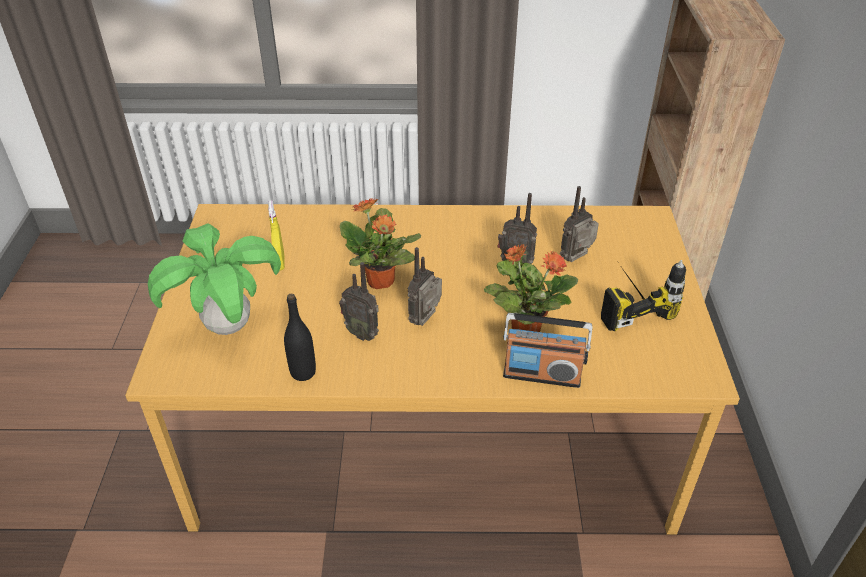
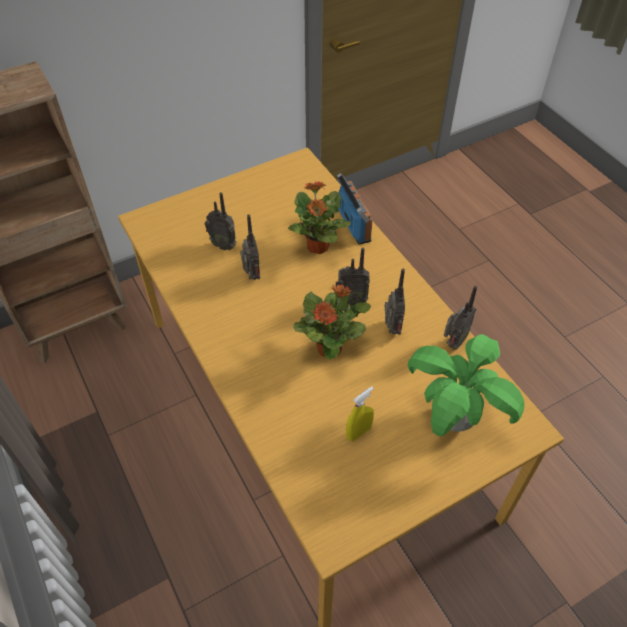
camera: 120 degrees left, 10 degrees up
(303, 372) = (453, 343): black bottle -> radio
(627, 302) = (255, 207): power drill -> none

